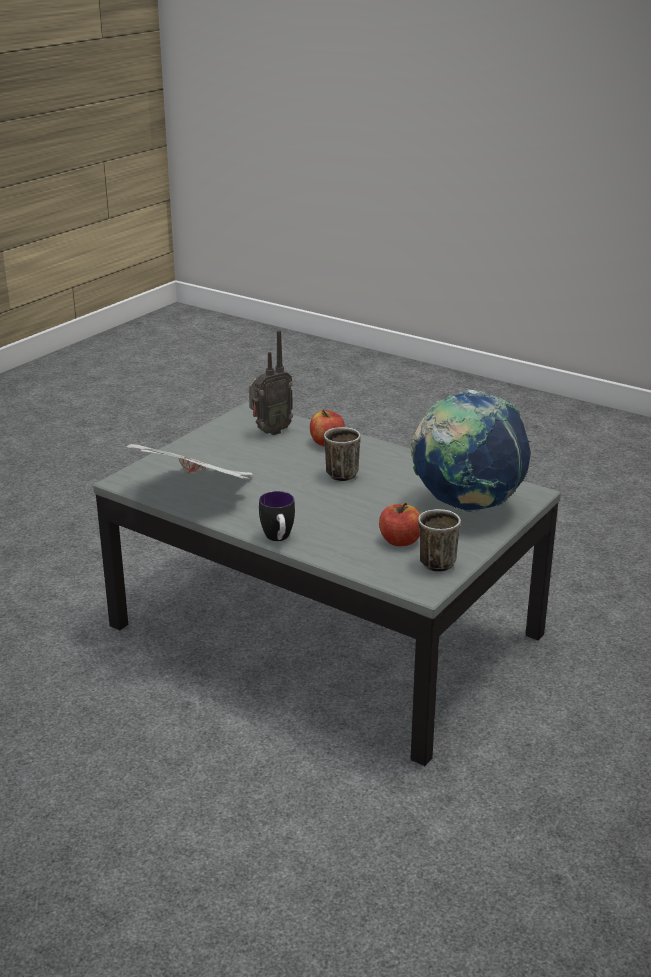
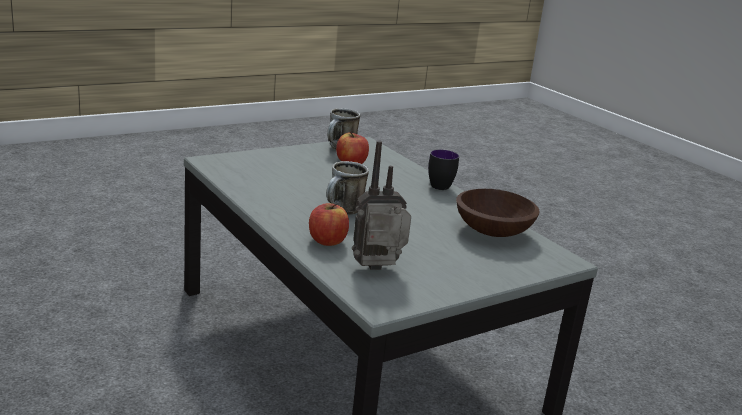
camera: 160 degrees left, 5 degrees down
(197, 492) = (492, 231): newspaper -> brown bowl
(466, 506) = (272, 166): globe -> none

